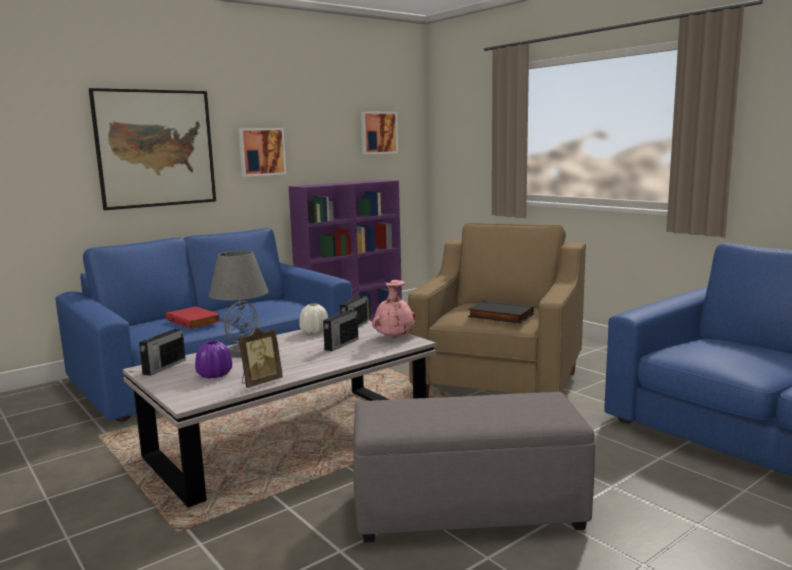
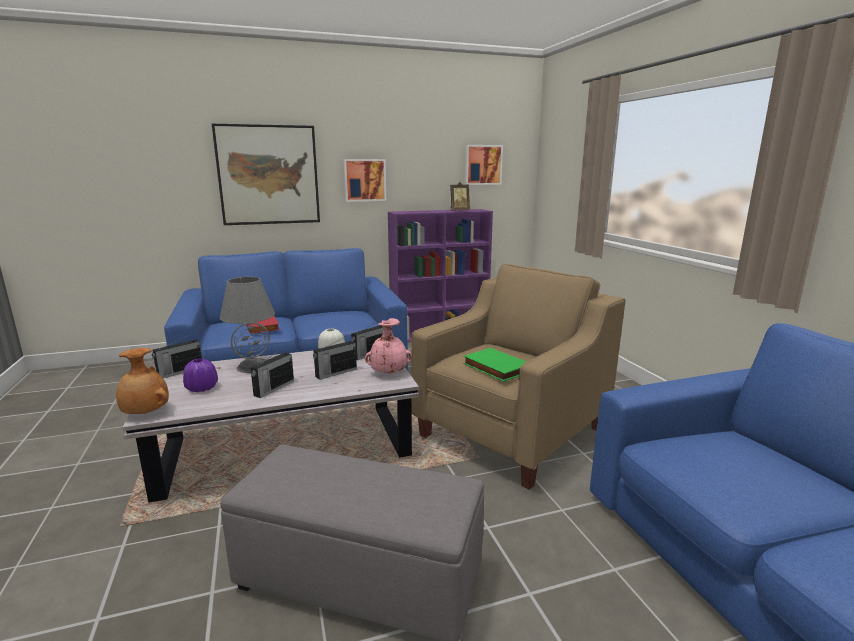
camera: 20 degrees right, 5 degrees up
(184, 401) = (145, 413): none -> brown vase
(260, 382) = (222, 404): picture frame -> picture frame (458, 211)
(295, 364) = (273, 388): none -> radio
(499, 316) = (494, 368): black book -> green book

